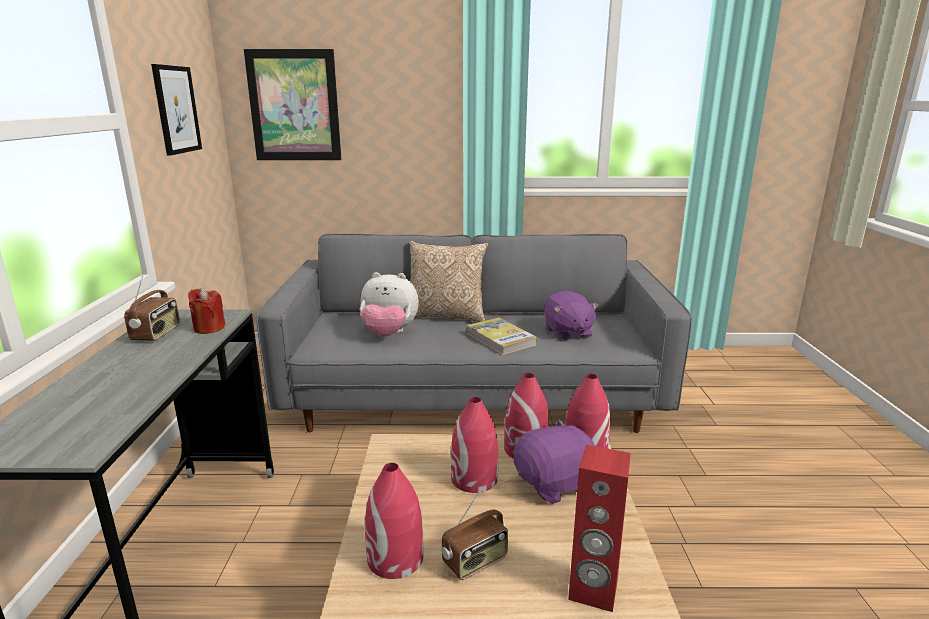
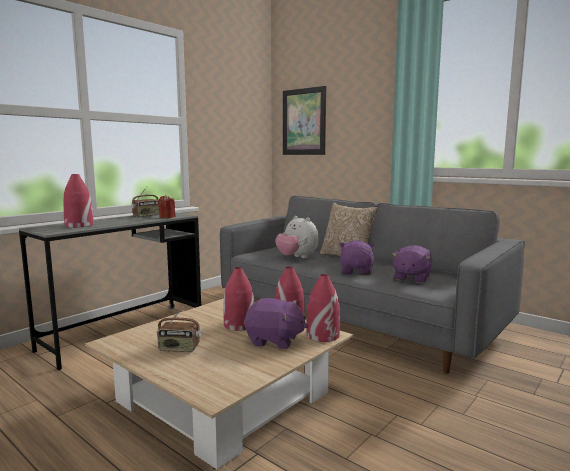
camera: 40 degrees right, 10 degrees down
(176, 109) = (228, 121): picture -> none
(395, 558) = (152, 335): red vase -> red vase (79, 225)
(500, 339) = (356, 271): book -> purple plush toy
(593, 591) = (205, 379): red speaker -> none

